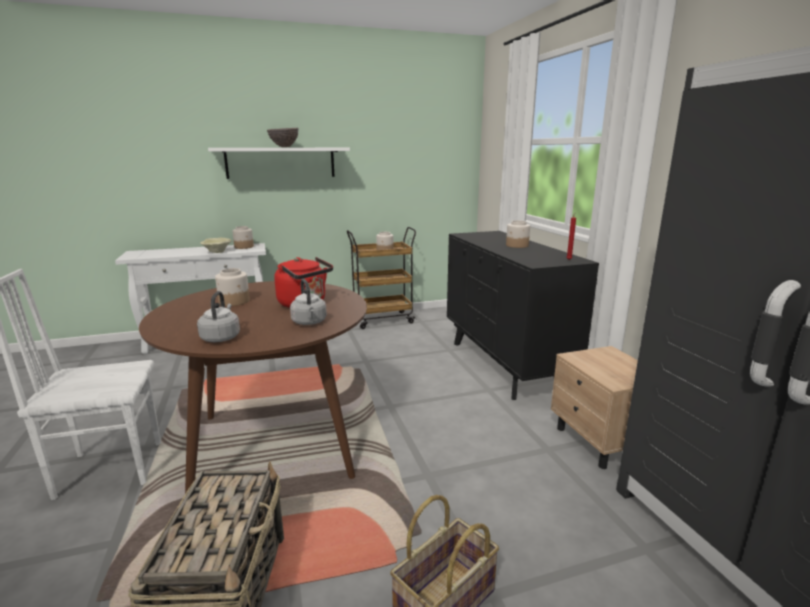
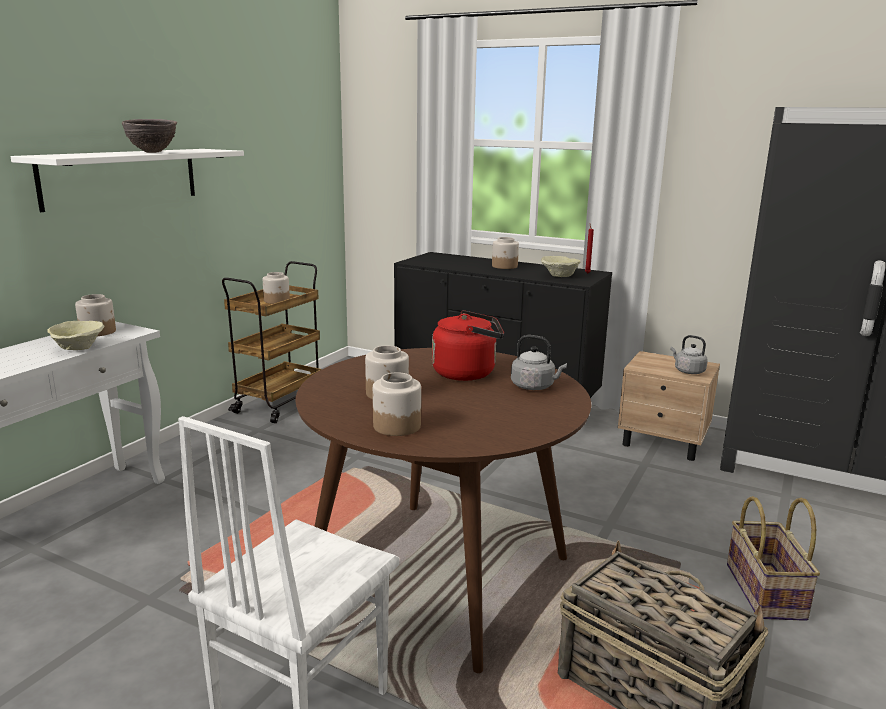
camera: 45 degrees left, 0 degrees up
(182, 317) = (396, 426): none -> jar
(221, 337) = (511, 425): grey kettle -> grey kettle (687, 371)
(537, 257) = (560, 276): none -> beige bowl

